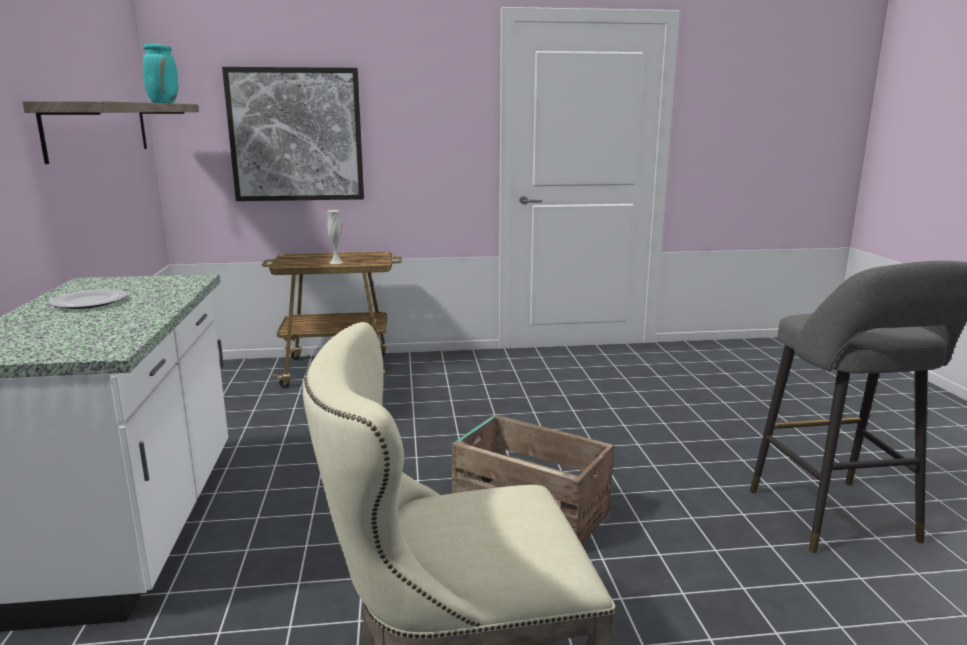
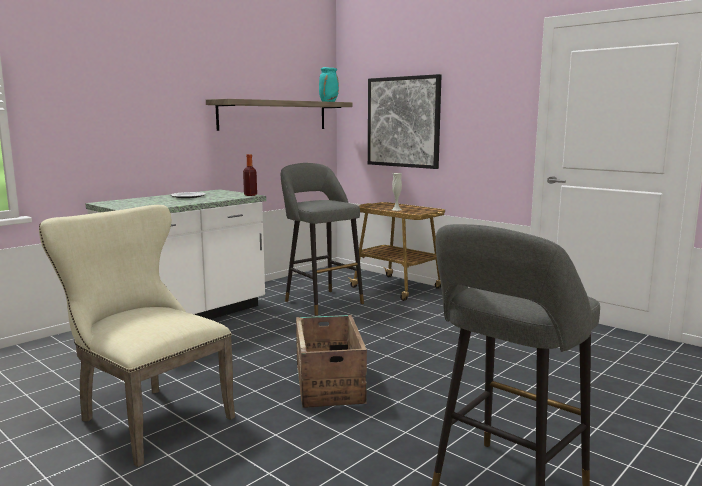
camera: 50 degrees right, 5 degrees down
(192, 278) = (250, 195): none -> bottle
(286, 420) = (321, 301): none -> grey stool

